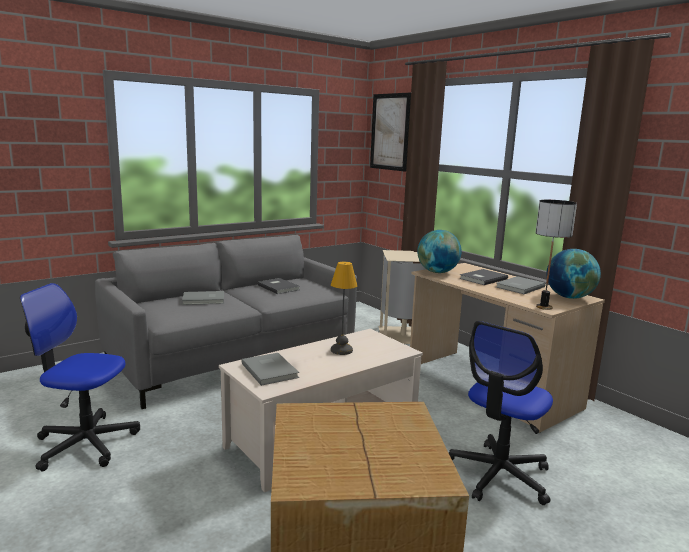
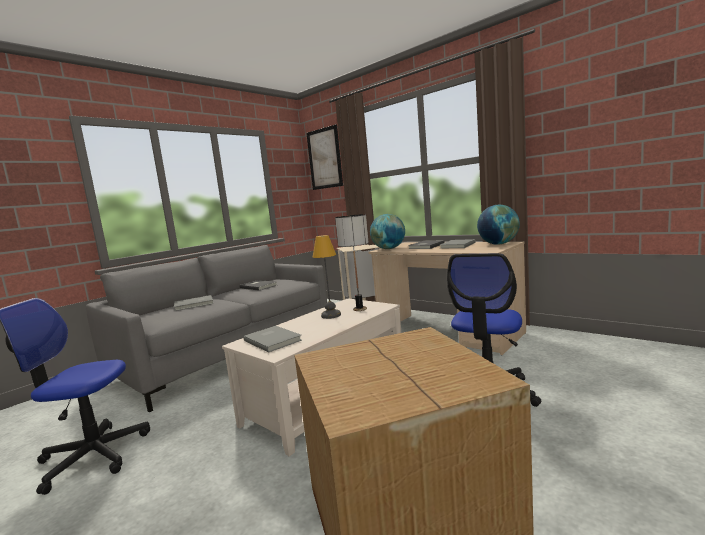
camera: 10 degrees left, 5 degrees down
(543, 307) = (485, 251): table lamp -> table lamp (359, 309)

